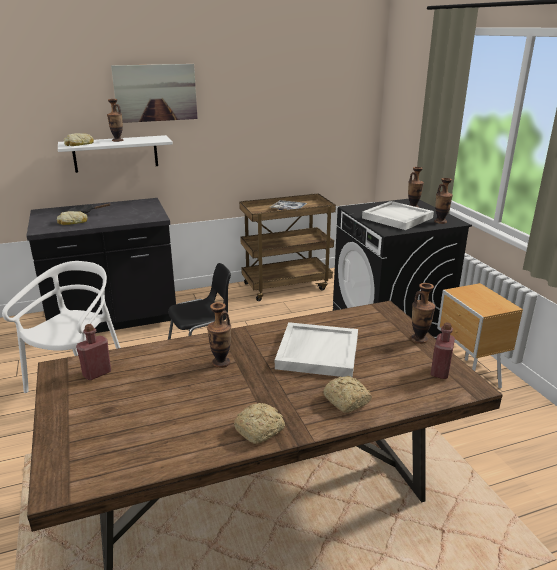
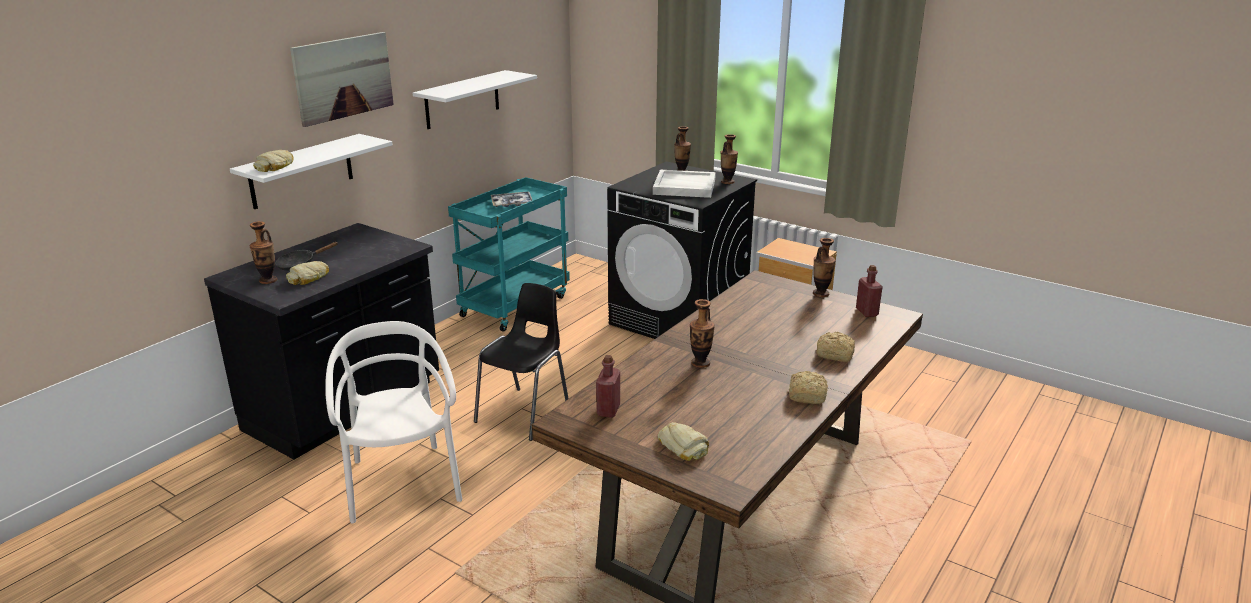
camera: 35 degrees left, 0 degrees up
(92, 429) = (683, 446): none -> bread
(117, 140) = (316, 152): vase -> vase (268, 280)
(265, 124) = (462, 99): none -> white shelf
(286, 286) = (515, 305): brown cart -> turquoise cart
(317, 352) = (762, 328): white tray -> none

